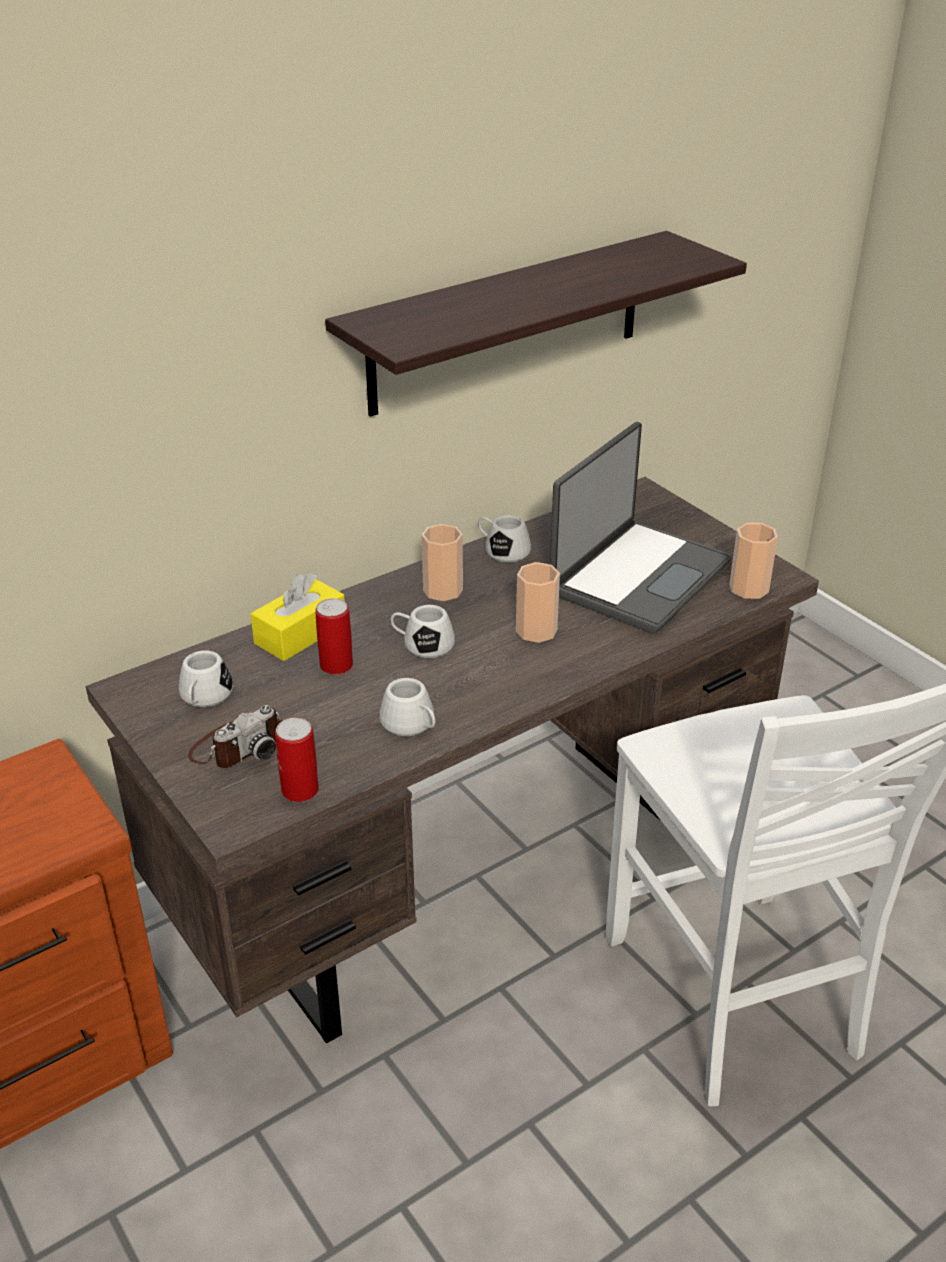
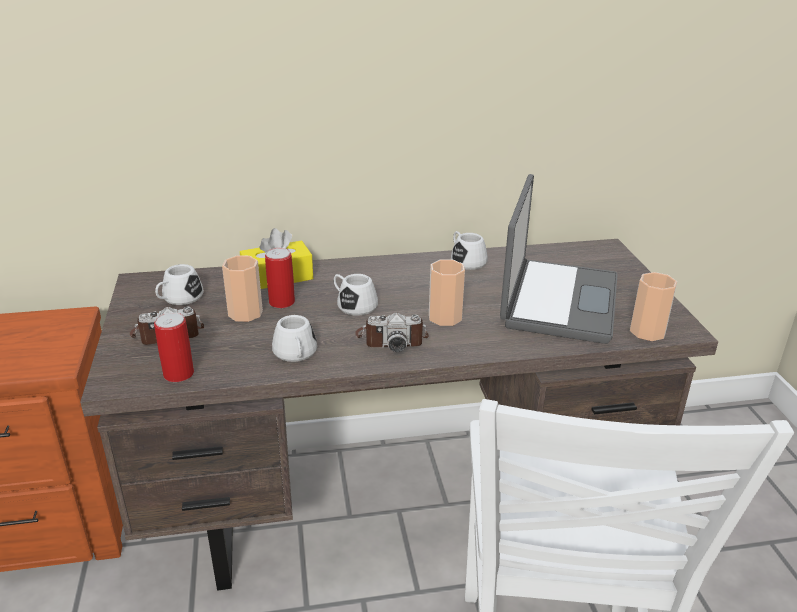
camera: 25 degrees right, 5 degrees down
(443, 590) = (399, 275): cup -> cup (245, 313)
(500, 674) = (391, 339): none -> camera
(507, 323) = (496, 77): shelf -> none
(637, 577) = (557, 301): laptop -> laptop turned 45 degrees counterclockwise

